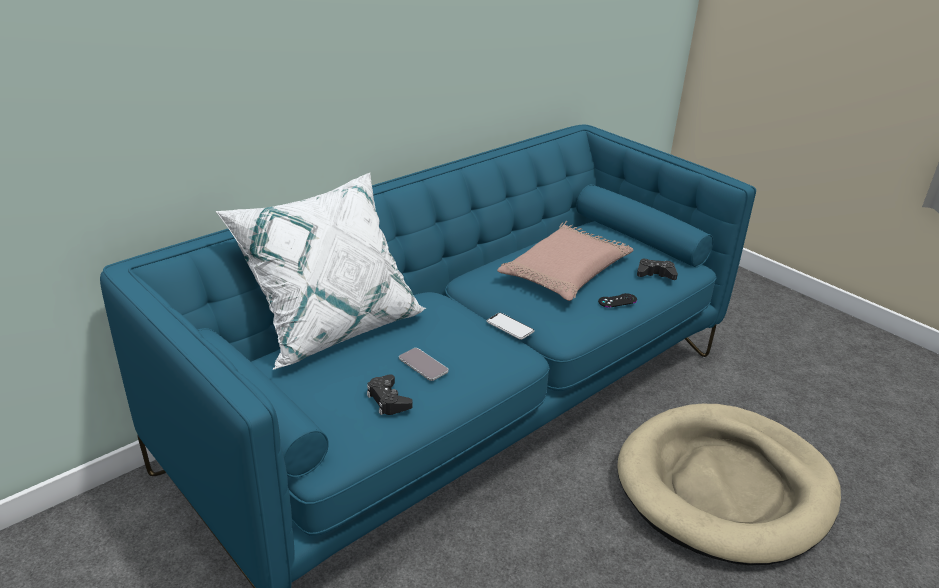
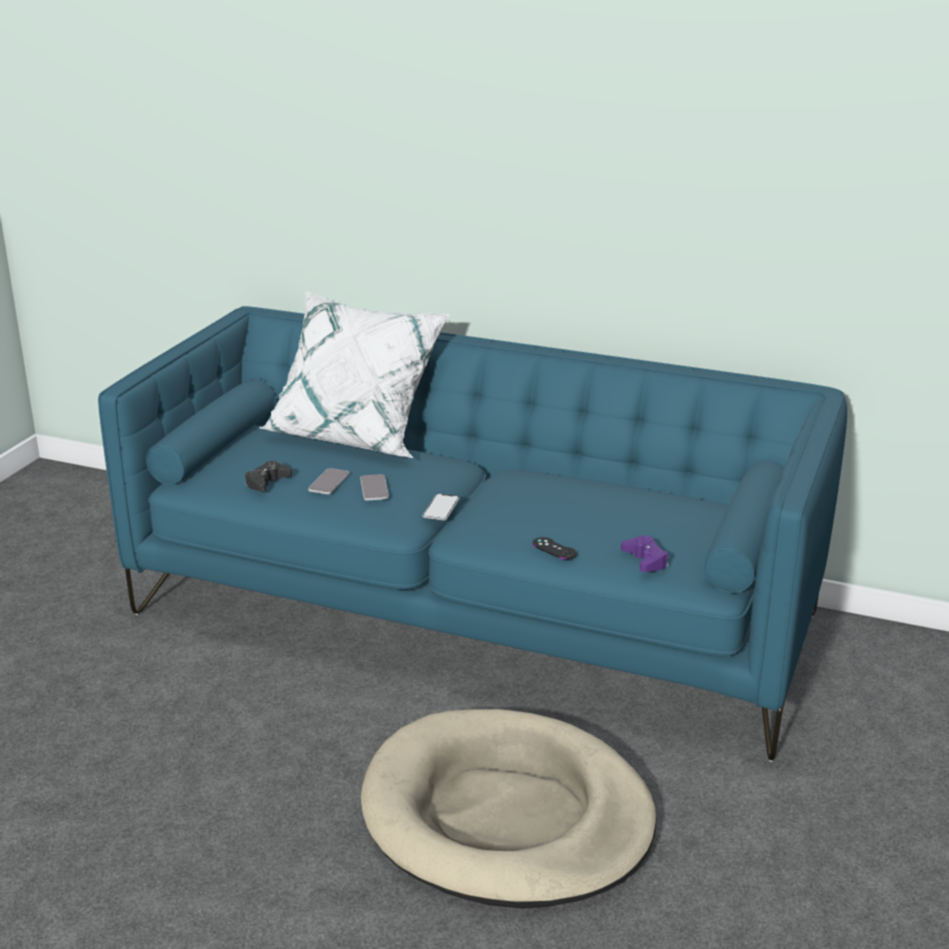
camera: 65 degrees right, 5 degrees down
(455, 345) = (374, 488): none -> phone
(565, 269) = (586, 508): beige pillow -> none
(655, 274) = (645, 560): black game controller -> purple game controller

